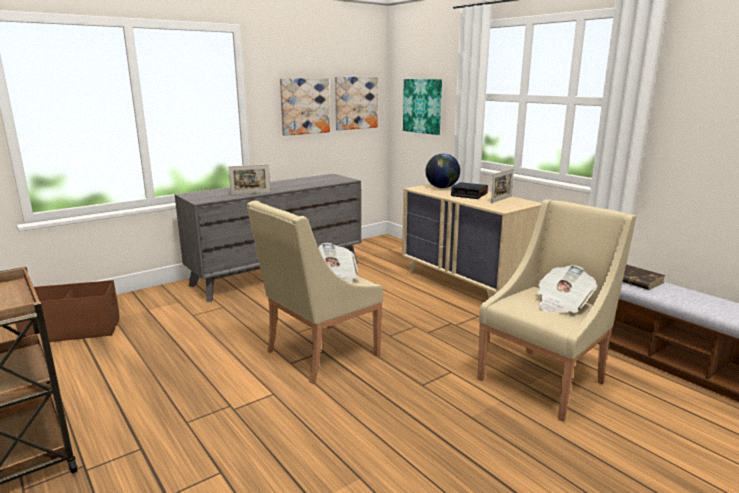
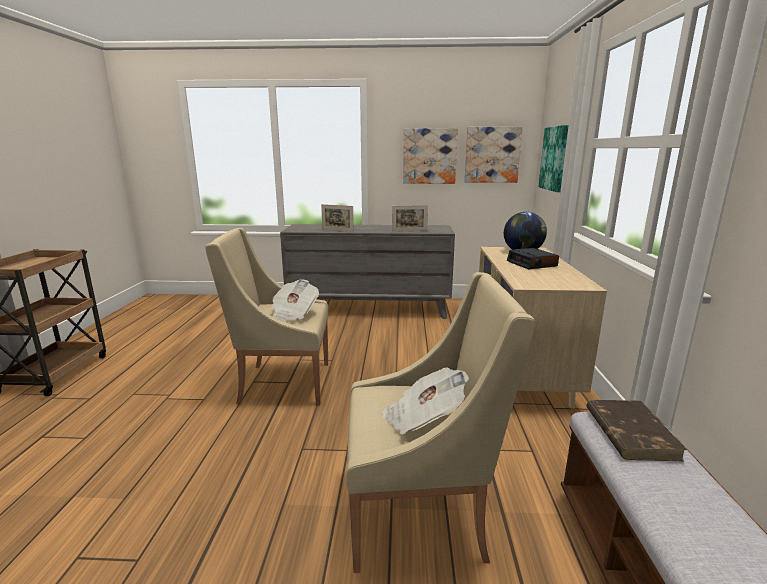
camera: 40 degrees right, 0 degrees up
(73, 331) = (196, 311): brown storage box -> none
(501, 199) = (556, 275): picture frame -> picture frame (409, 231)

